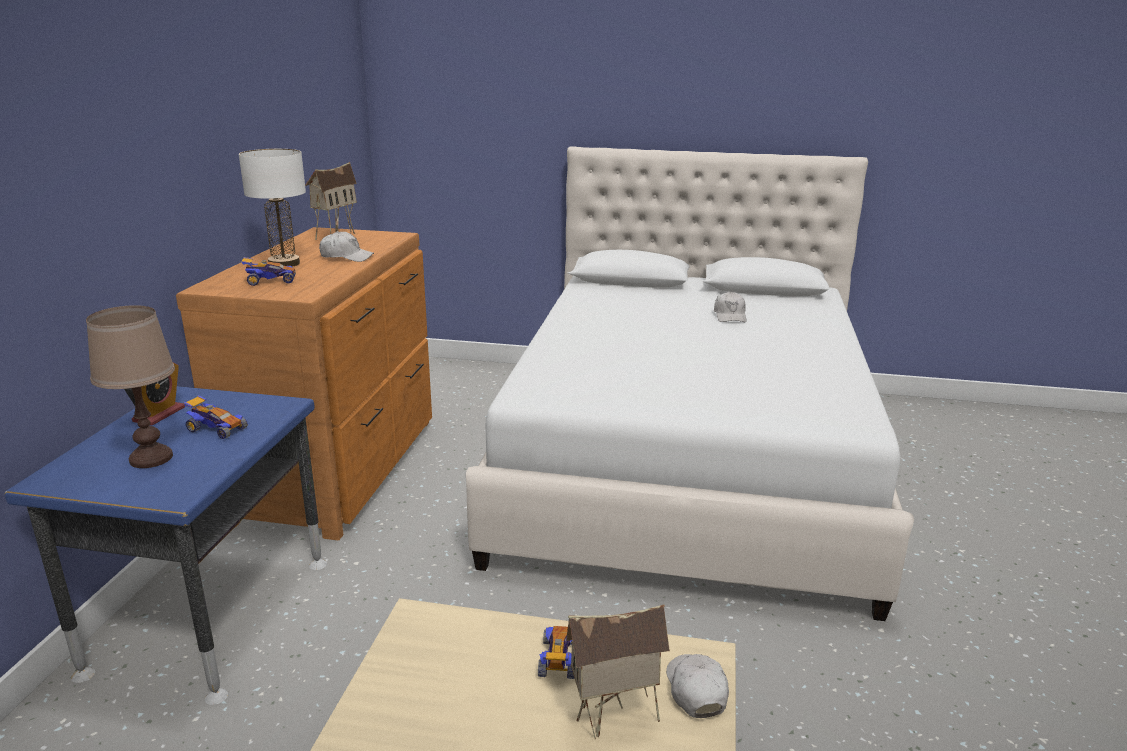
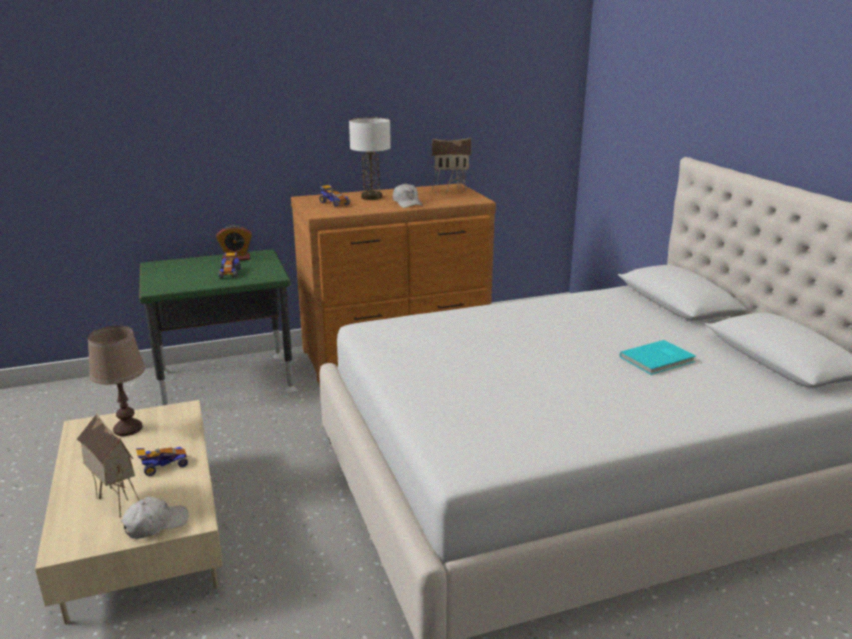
camera: 60 degrees right, 0 degrees up
(151, 459) = (187, 273): brown table lamp -> brown table lamp (127, 429)
(210, 613) = (226, 380): blue desk -> green desk
(730, 316) = (659, 359): white cap -> turquoise book

